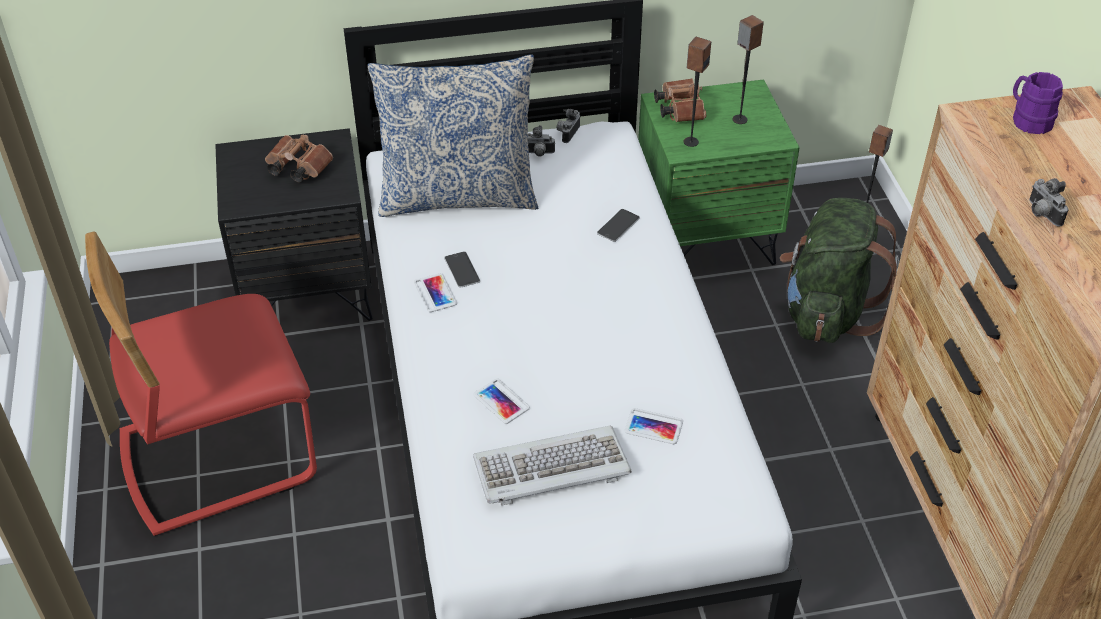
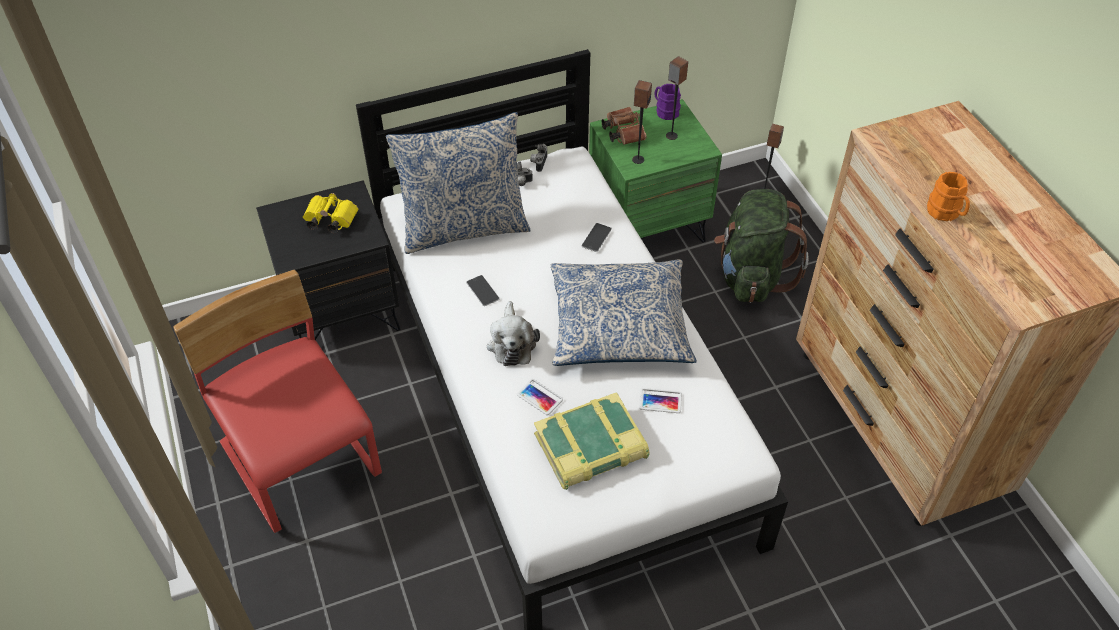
camera: 10 degrees left, 5 degrees up
(217, 455) = (302, 460): red chair -> red chair turned 90 degrees clockwise
(297, 168) = (329, 220): brown binoculars -> yellow binoculars
(435, 293) = (466, 313): phone -> none
(482, 334) = (511, 342): none -> plush toy
(551, 470) = (591, 448): keyboard -> book
(622, 330) = (619, 325): none -> pillow
(1027, 120) = (919, 135): purple mug -> purple mug (665, 111)
(1041, 214) = (946, 213): camera -> orange mug

